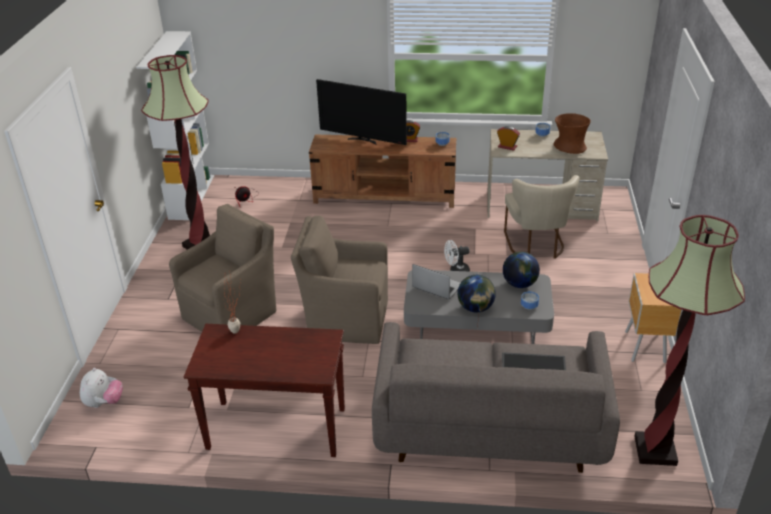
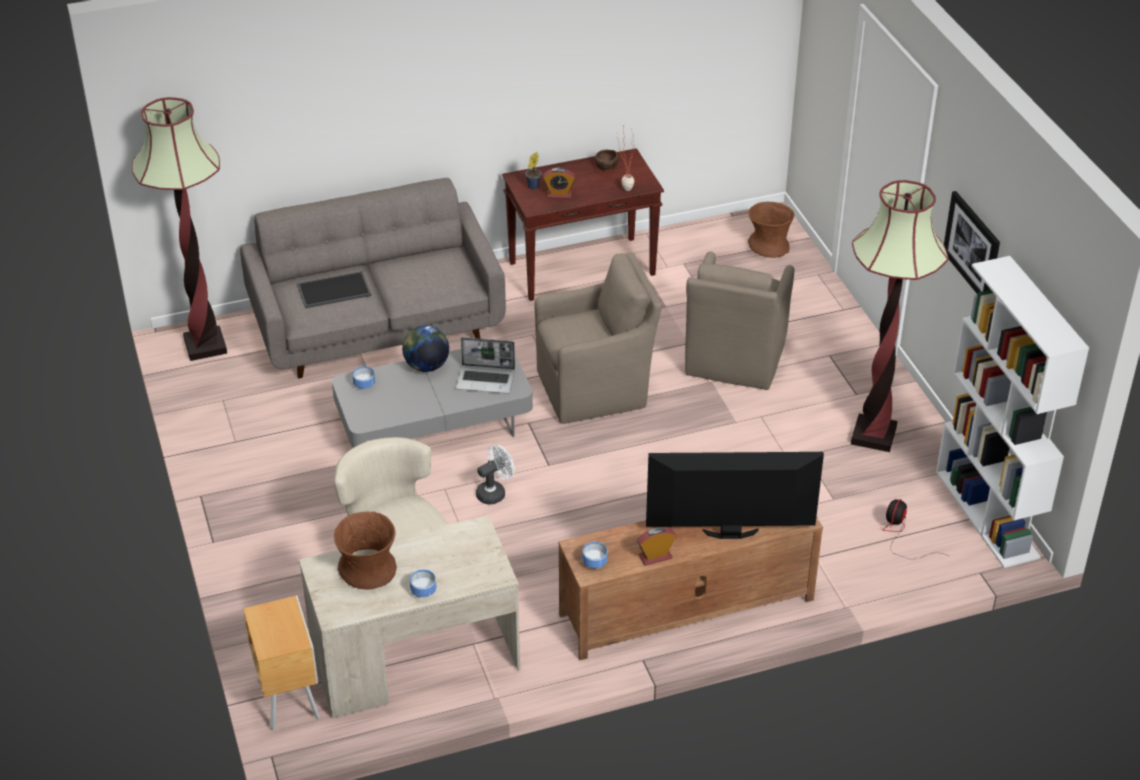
camera: 155 degrees right, 5 degrees up
(104, 402) = (768, 246): plush toy -> brown vase
(121, 113) = (972, 246): none -> picture
(230, 362) = (606, 166): none -> brown bowl
(315, 358) = (532, 187): none -> potted plant
(507, 147) = (471, 542): alarm clock -> alarm clock (559, 195)
(519, 284) = (385, 411): globe -> none
(644, 348) = (222, 450): brown nightstand -> brown nightstand (289, 698)

